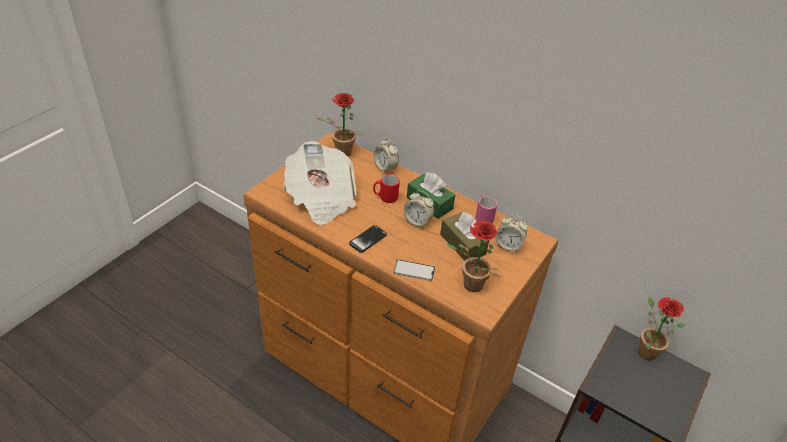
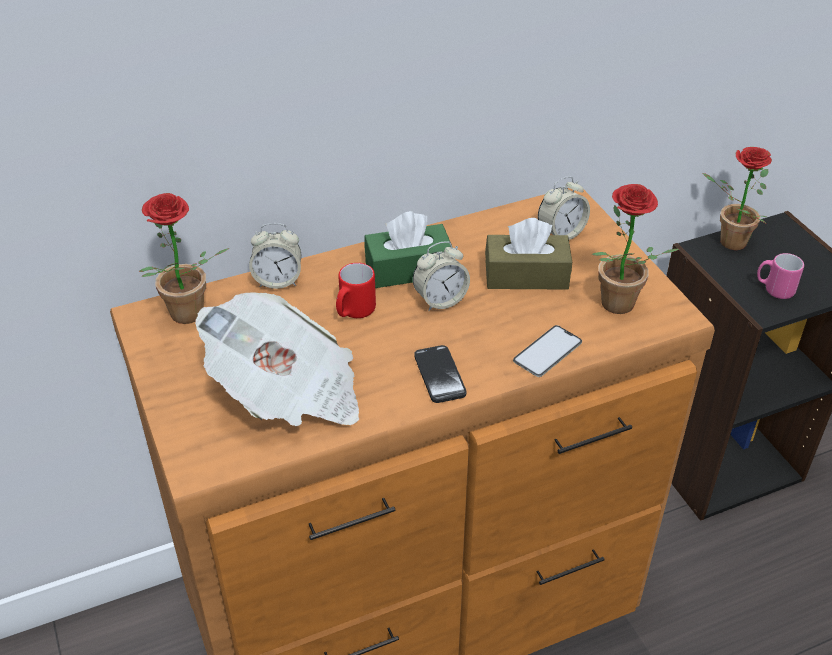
camera: 55 degrees left, 0 degrees up
(483, 217) = (485, 230): pink mug -> pink mug (774, 289)

